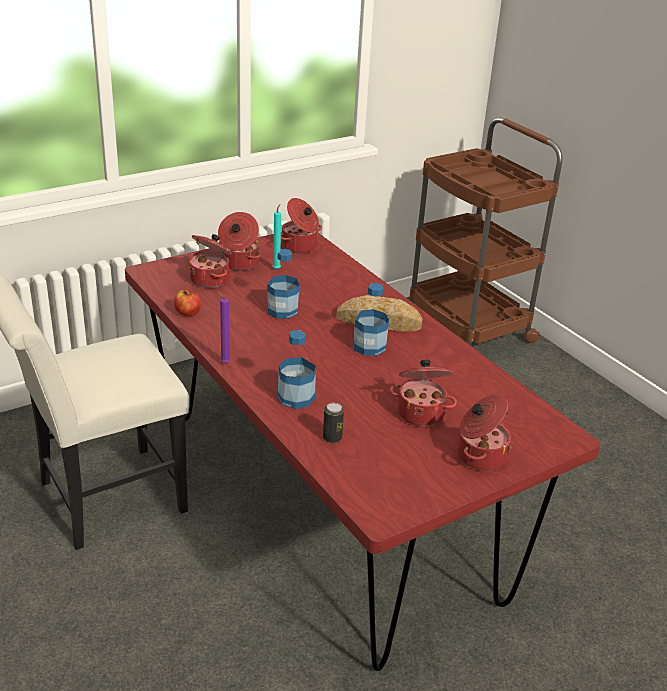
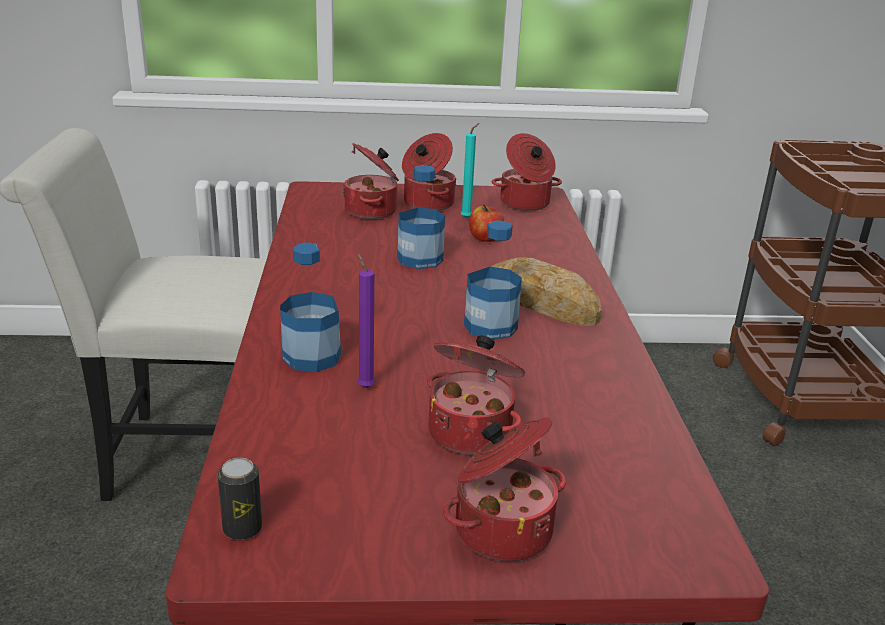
camera: 30 degrees right, 5 degrees down
(188, 312) = (302, 235): apple -> apple (485, 238)
(224, 363) = (273, 293): purple candle -> purple candle (364, 386)
(332, 438) = (296, 421): can -> can (242, 529)

